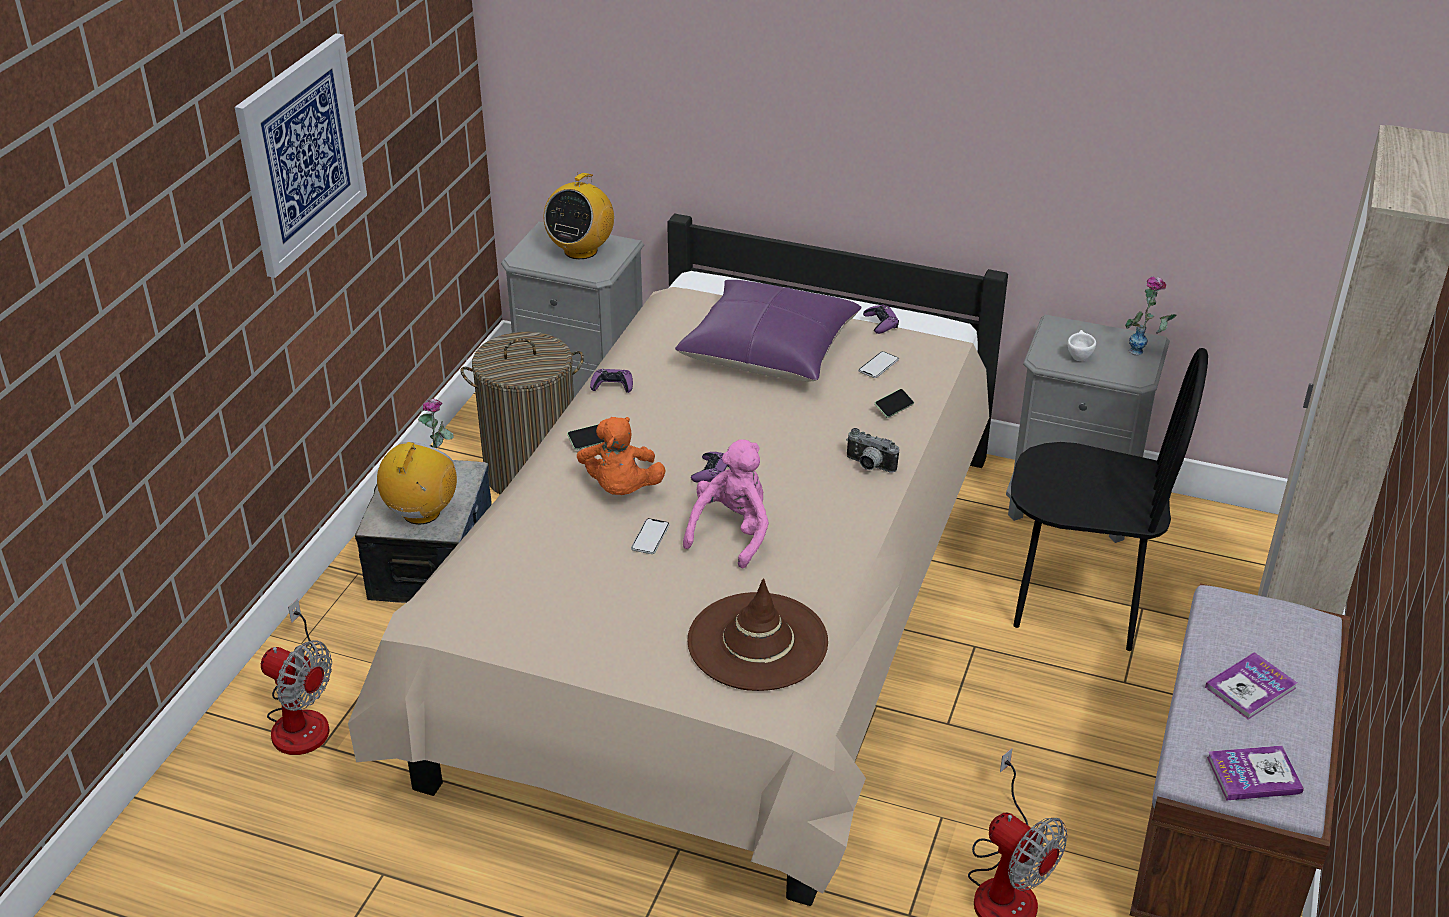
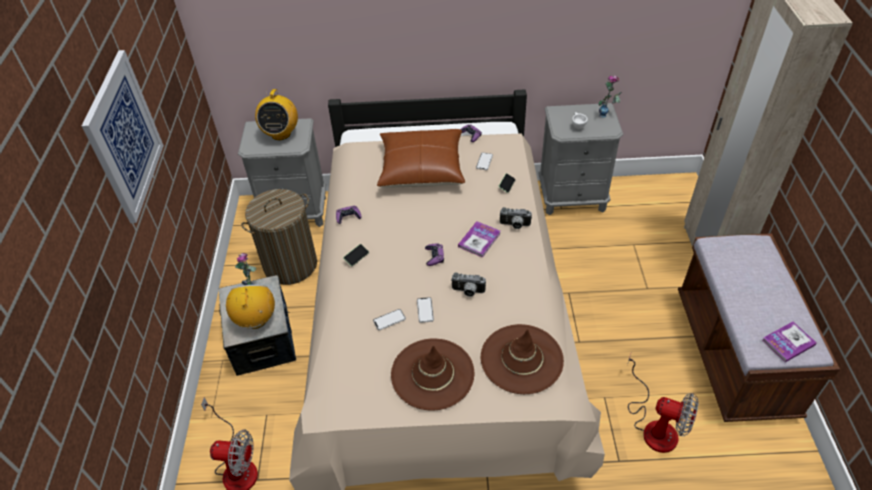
camera: 20 degrees left, 10 degrees up
(588, 534) = (389, 320): none -> phone
(608, 620) = (432, 374): none -> brown hat
(621, 489) = (391, 284): orange plush toy -> none
(732, 532) = (468, 292): pink plush toy -> camera
(769, 349) = (421, 168): purple pillow -> brown pillow
(1078, 603) = (603, 251): black chair -> none
(1250, 687) = (757, 291): book -> book (479, 240)

